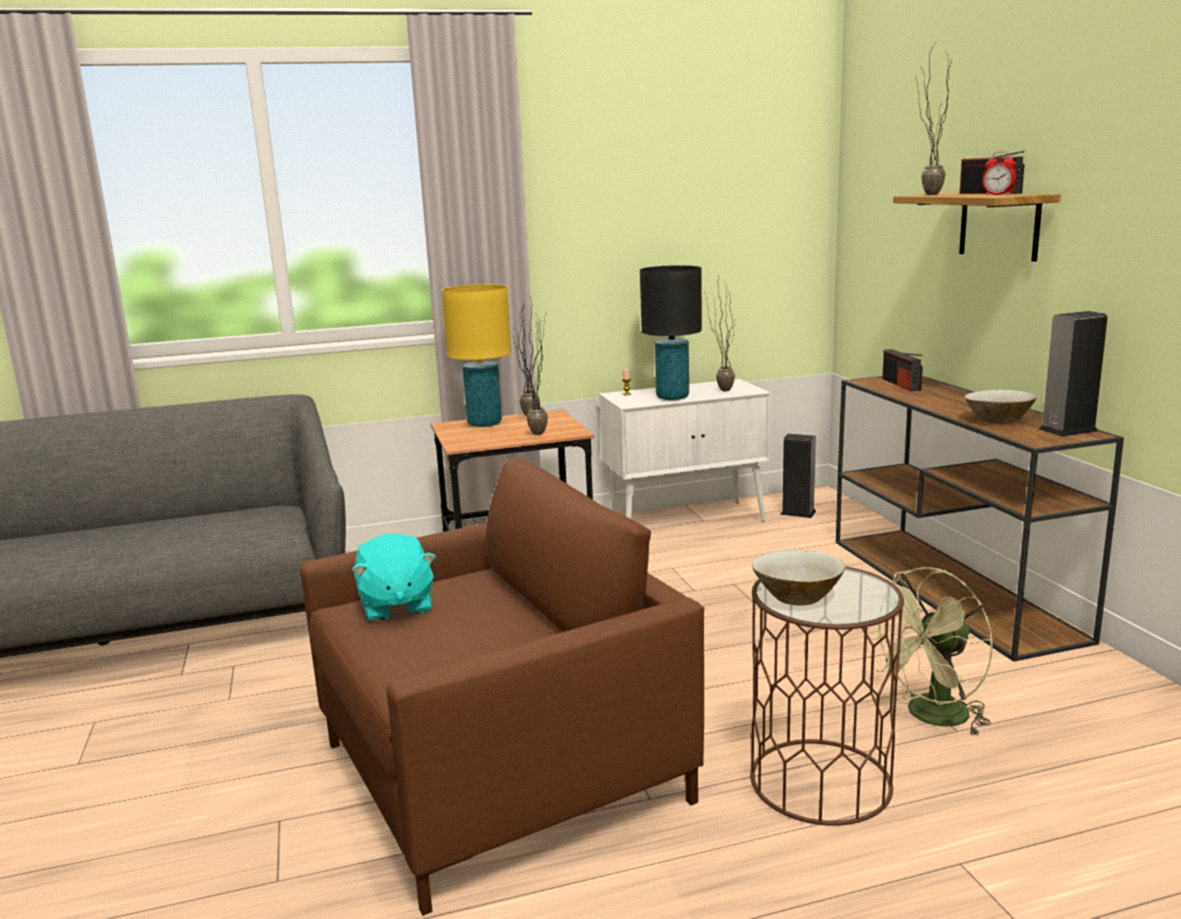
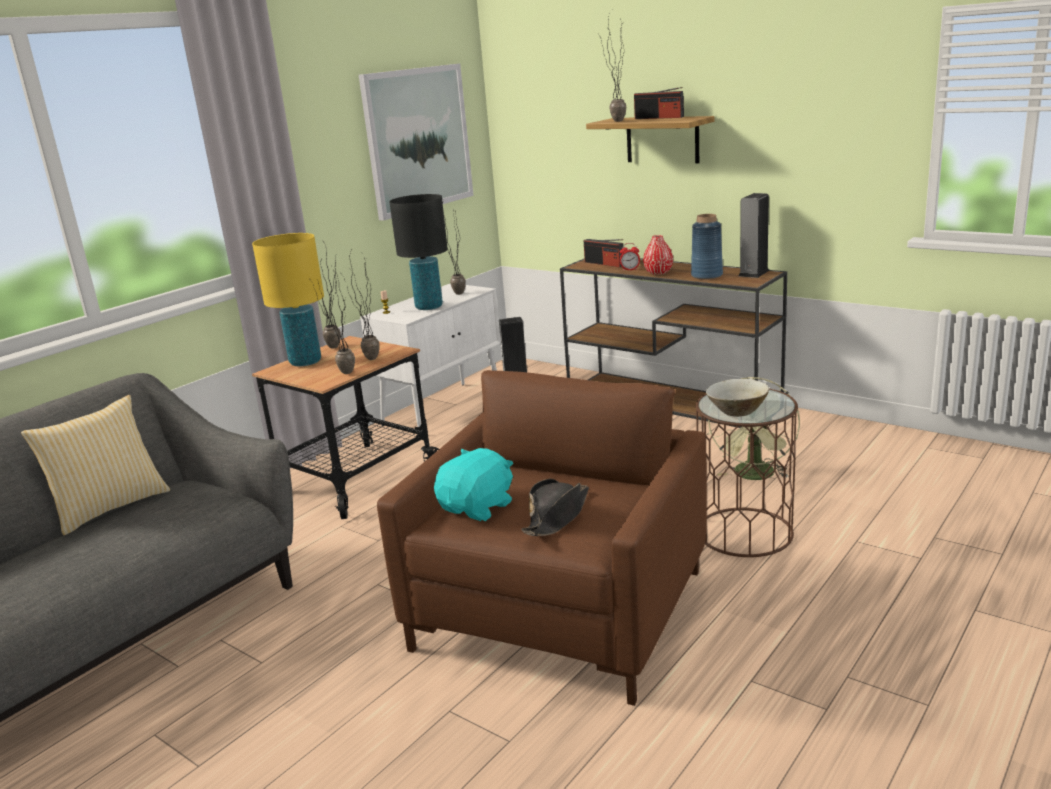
camera: 35 degrees left, 5 degrees up
(211, 509) = (110, 507): none -> pillow
(395, 606) = (478, 507): turquoise plush toy -> turquoise plush toy turned 90 degrees counterclockwise
(437, 643) = (557, 516): none -> black hat
(490, 440) = (341, 373): none -> potted plant
(720, 205) = (418, 139): none -> picture
(942, 405) = (658, 272): none -> red vase
(997, 195) = (677, 119): alarm clock -> alarm clock (630, 269)
(998, 421) = (707, 275): beige bowl -> blue vase

